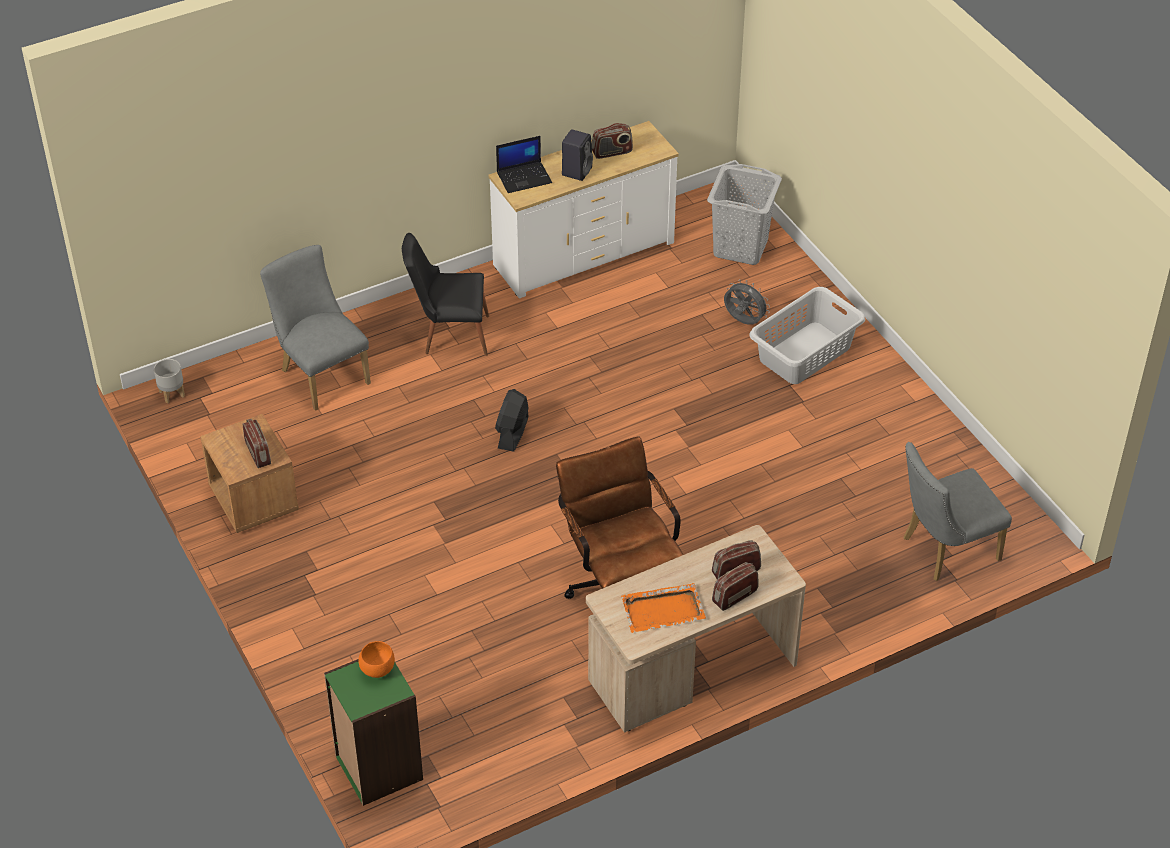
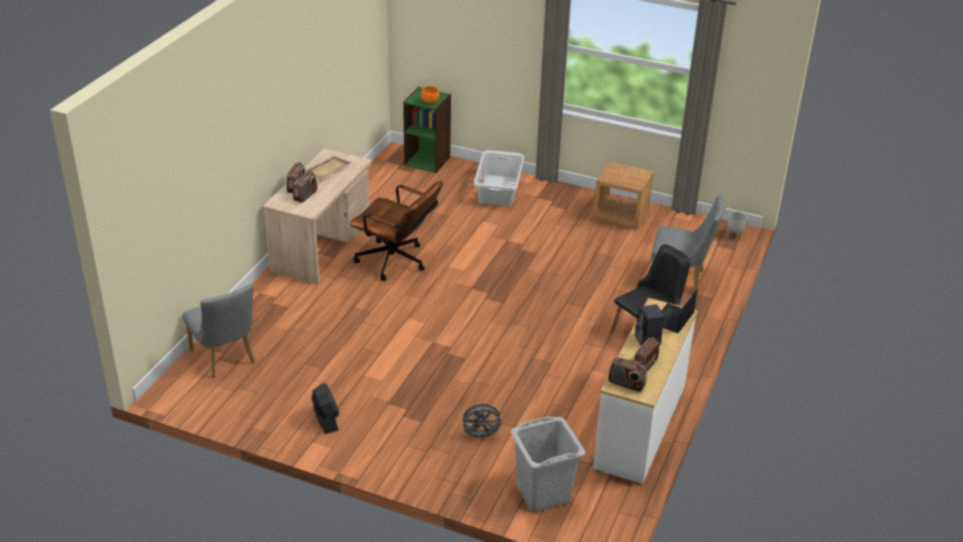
camera: 140 degrees right, 10 degrees down
(258, 453) = (616, 176): radio -> radio (626, 384)
(512, 433) = (539, 301): black fan -> black fan (325, 419)
(664, 610) = (327, 169): orange tray -> beige tray
(804, 353) = (418, 435): grey laundry basket -> grey laundry basket (499, 190)
(944, 550) = (225, 359): grey chair -> grey chair turned 120 degrees clockwise

